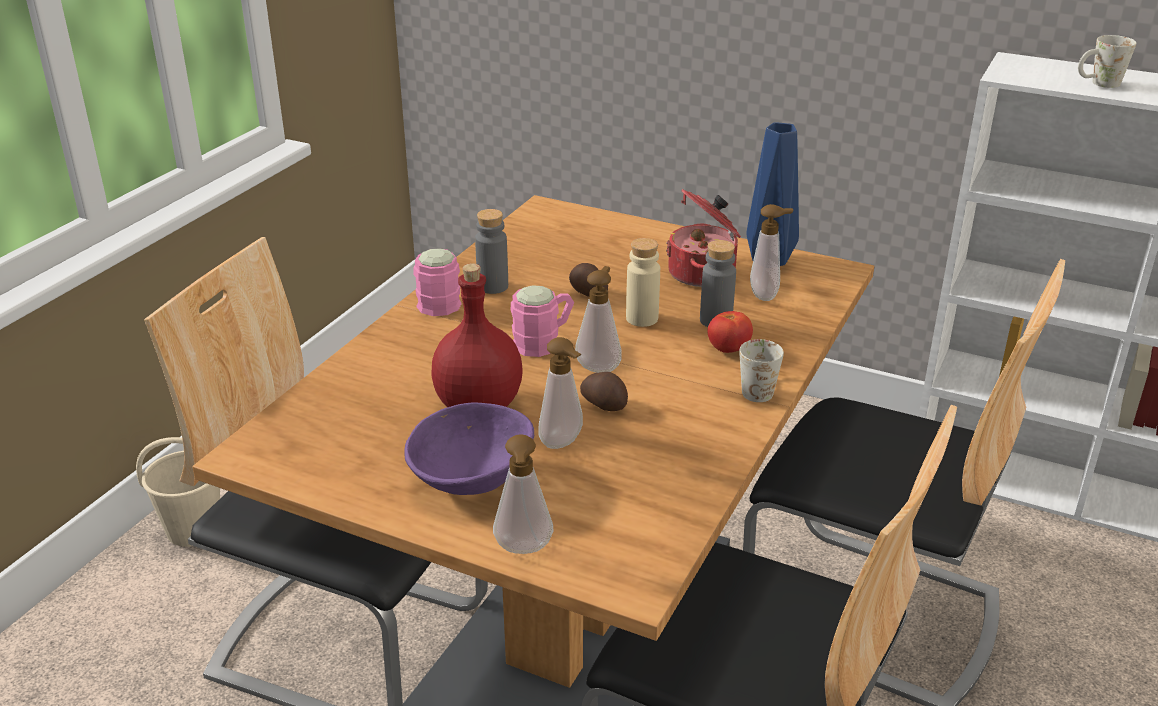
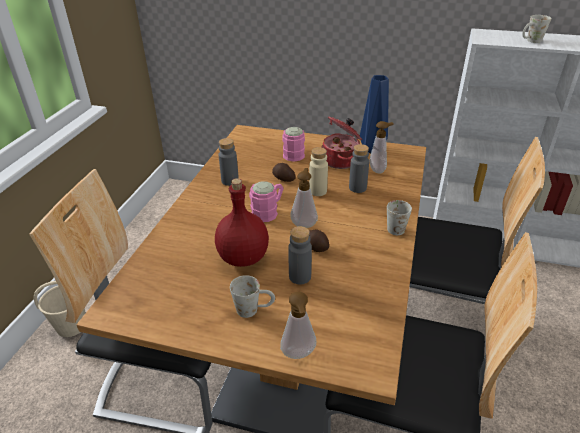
camera: 10 degrees left, 5 degrees up
(441, 300) = (203, 192): pink mug -> pink mug (293, 153)
(472, 480) = (254, 309): purple bowl -> white mug
(563, 443) = (300, 276): soap dispenser -> grey bottle
(728, 349) = (370, 204): tomato -> none

